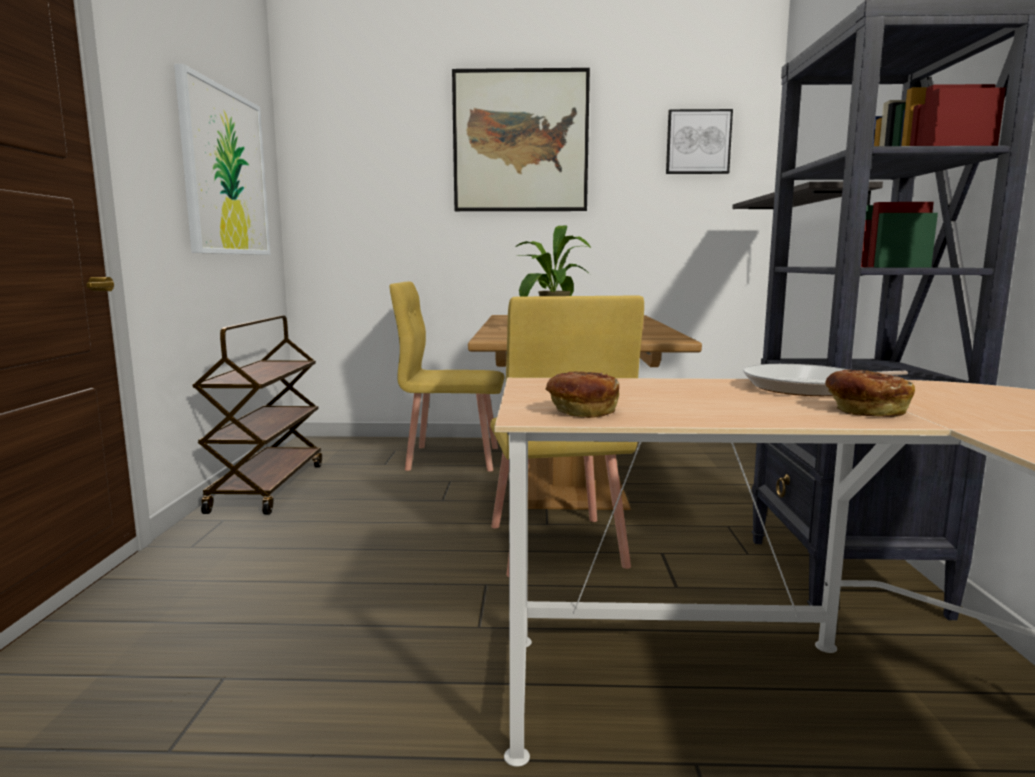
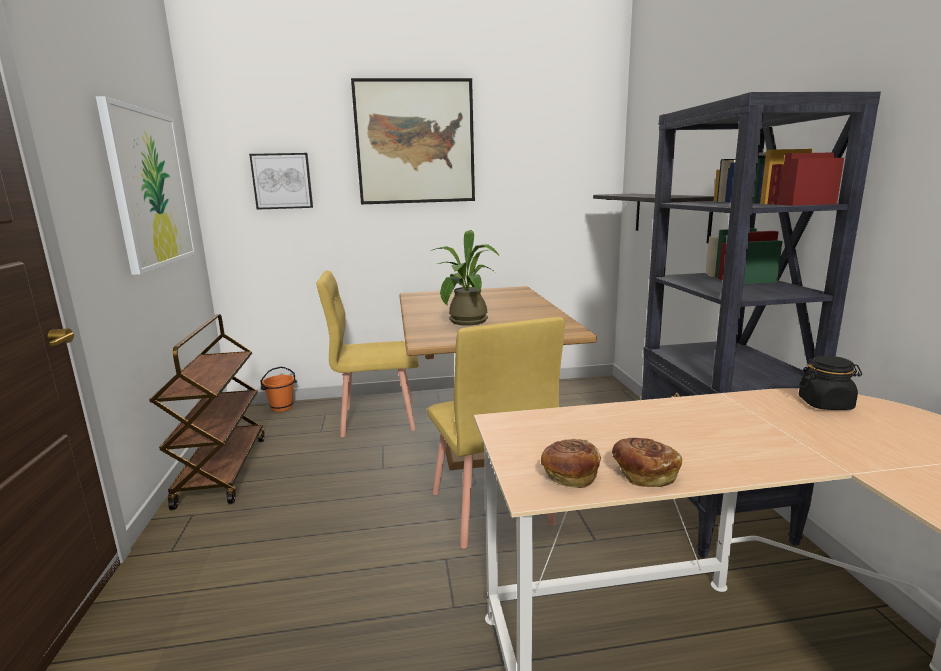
camera: 10 degrees left, 5 degrees up
(350, 441) = (281, 407): none -> orange bucket
(698, 142) = (562, 141): picture -> picture (282, 181)
(810, 387) = (718, 411): frying pan -> none
(864, 410) = (777, 448): bread -> bread (643, 474)
(963, 390) = (825, 404): none -> black jar

